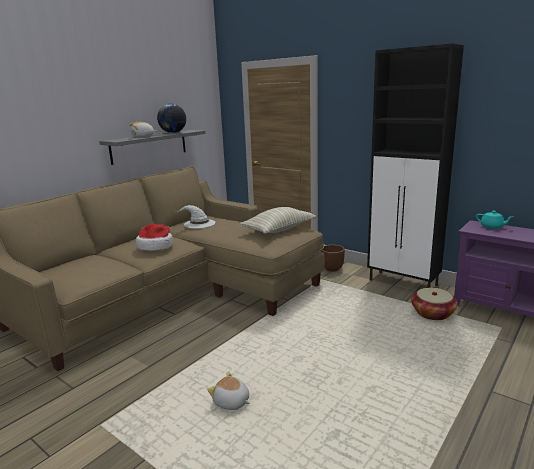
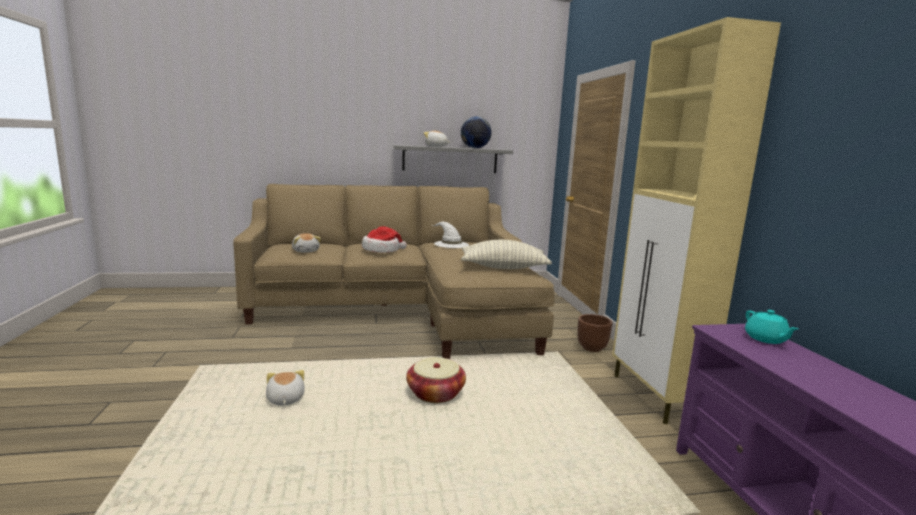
camera: 40 degrees right, 5 degrees down
(92, 271) = (306, 251): none -> plush toy
(403, 283) = (655, 397): black cabinet -> beige cabinet
(432, 313) = (625, 443): basket -> basket (435, 393)

